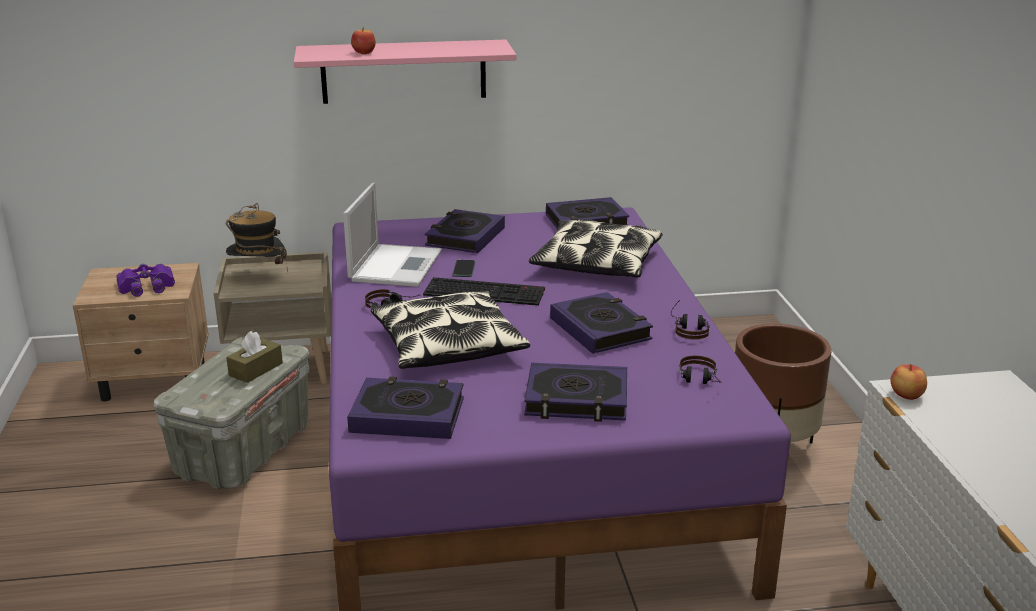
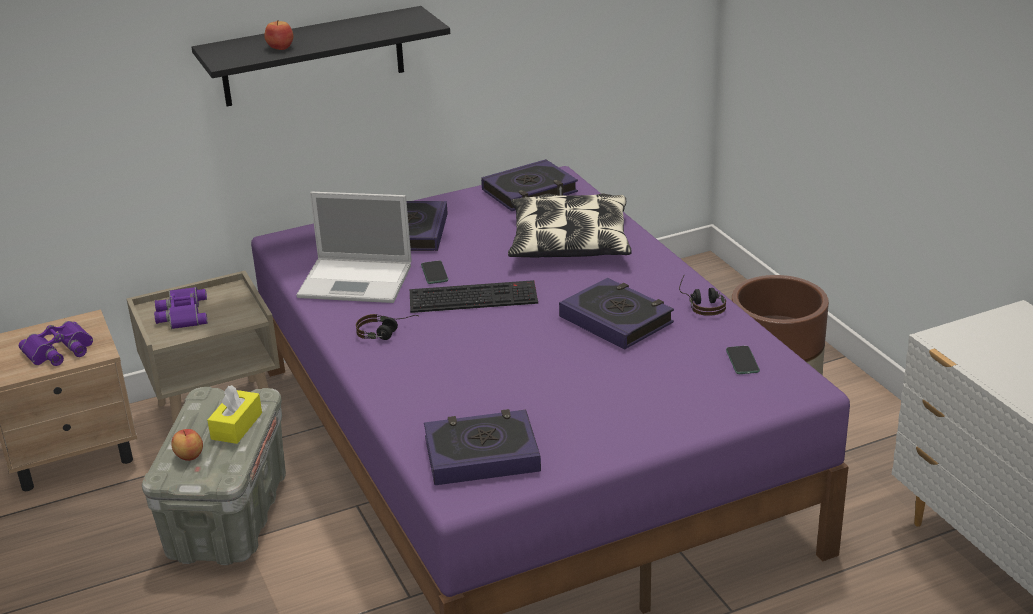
camera: 15 degrees left, 5 degrees up
(256, 369) = (236, 426): brown tissue box -> yellow tissue box
(258, 276) = (181, 314): hat -> purple binoculars
(396, 265) = (358, 281): laptop -> laptop turned 105 degrees clockwise
(404, 71) = (313, 57): pink shelf -> black shelf
(447, 345) = (473, 367): pillow -> none
(576, 400) = (637, 404): book -> none
(699, 381) = (742, 361): headphones -> phone
(906, 395) = (948, 344): apple -> apple (188, 456)

